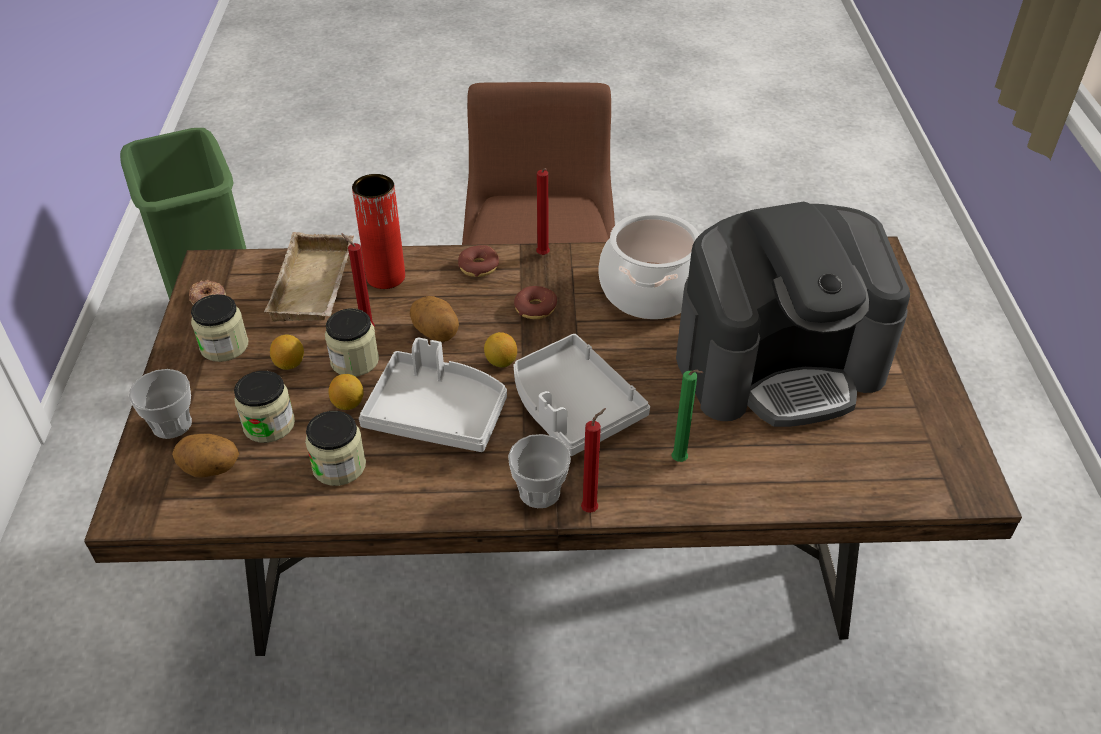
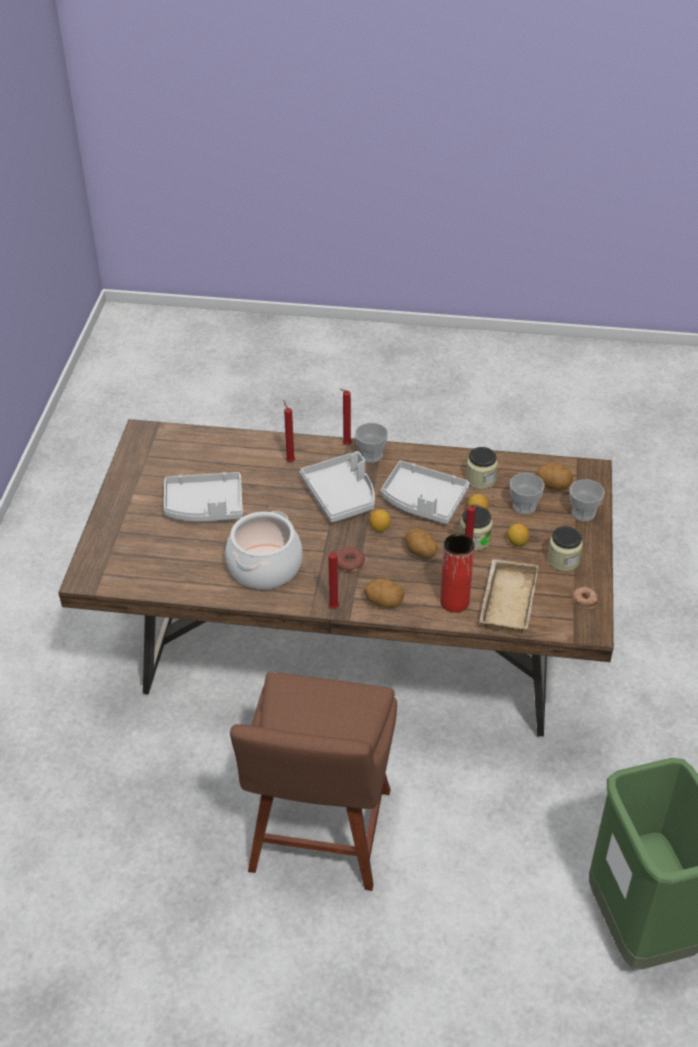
camera: 170 degrees left, 0 degrees up
(269, 424) = (524, 506): jar -> cup
(479, 267) = (384, 602): donut -> potato
(681, 462) = (289, 461): green candle -> red candle
(779, 364) = (205, 507): coffee machine -> grey tray

